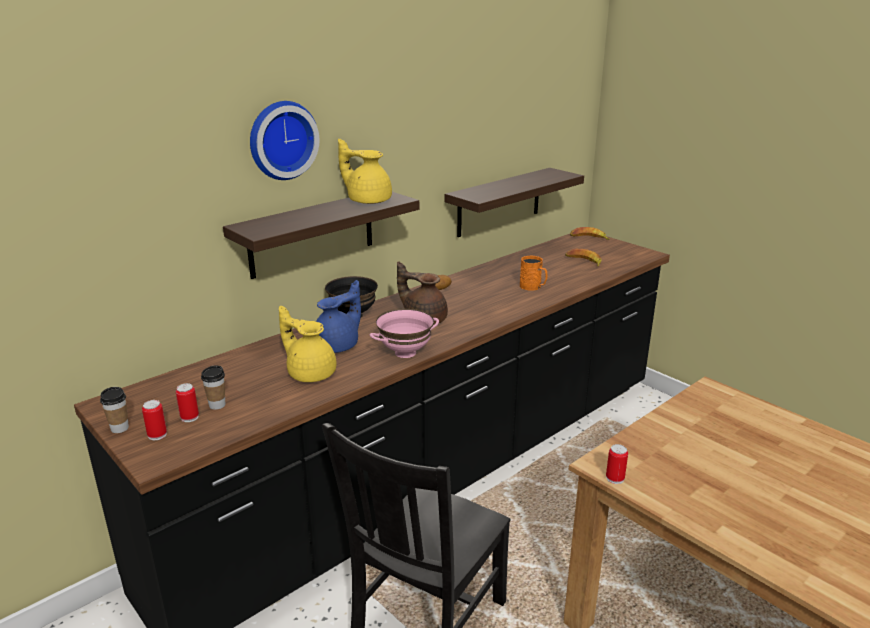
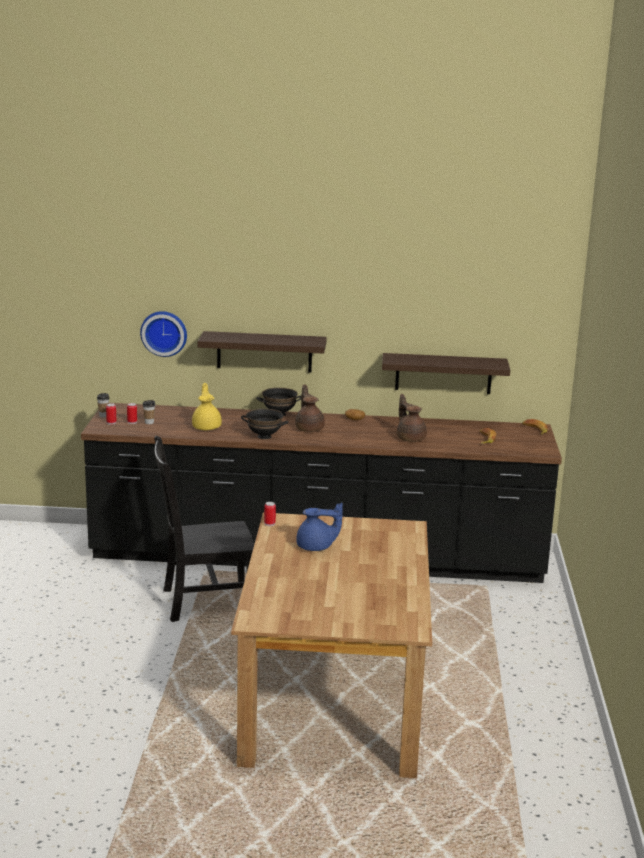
camera: 45 degrees right, 5 degrees down
(281, 140) = (248, 289): wall clock -> wall clock (164, 333)
(338, 346) = (242, 422): blue teapot -> blue teapot (316, 547)
(368, 200) = (298, 339): yellow teapot -> none
(405, 353) = (264, 437): pink bowl -> black bowl
(533, 287) = (410, 438): orange mug -> brown teapot

